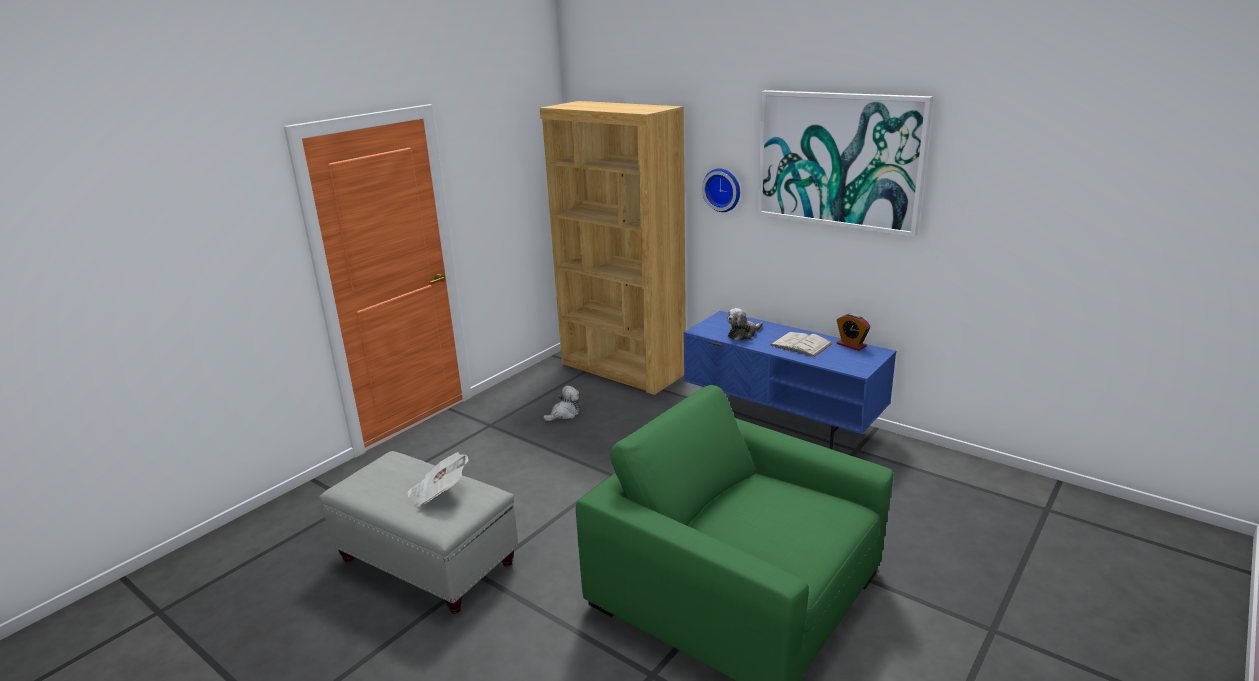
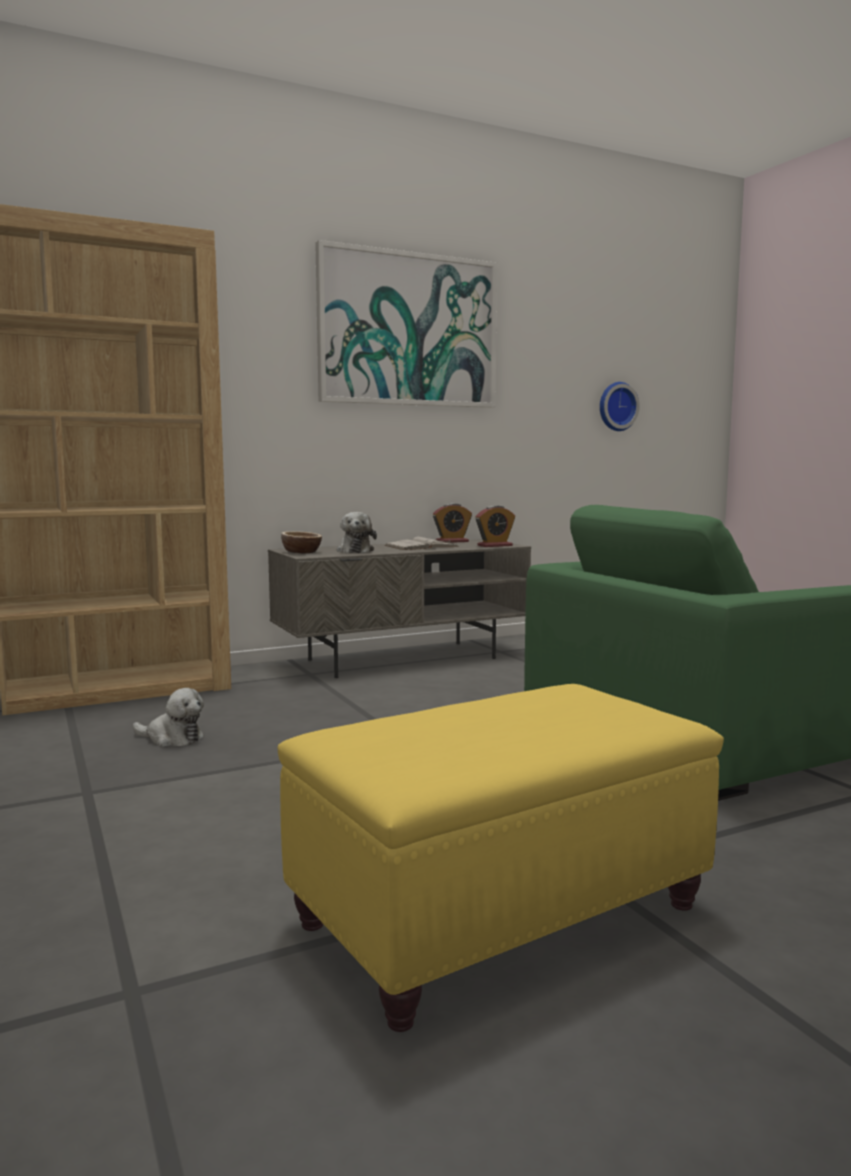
camera: 65 degrees left, 15 degrees down
(428, 561) = (503, 914): grey ottoman -> yellow ottoman
(439, 493) = (538, 713): newspaper -> none
(564, 414) = (172, 738): plush toy -> plush toy turned 120 degrees clockwise
(714, 323) = (301, 552): none -> bowl
(723, 189) = (260, 373): wall clock -> wall clock (616, 406)
(783, 420) = (403, 659): blue tv stand -> grey tv stand
(845, 366) = (495, 545): none -> alarm clock

